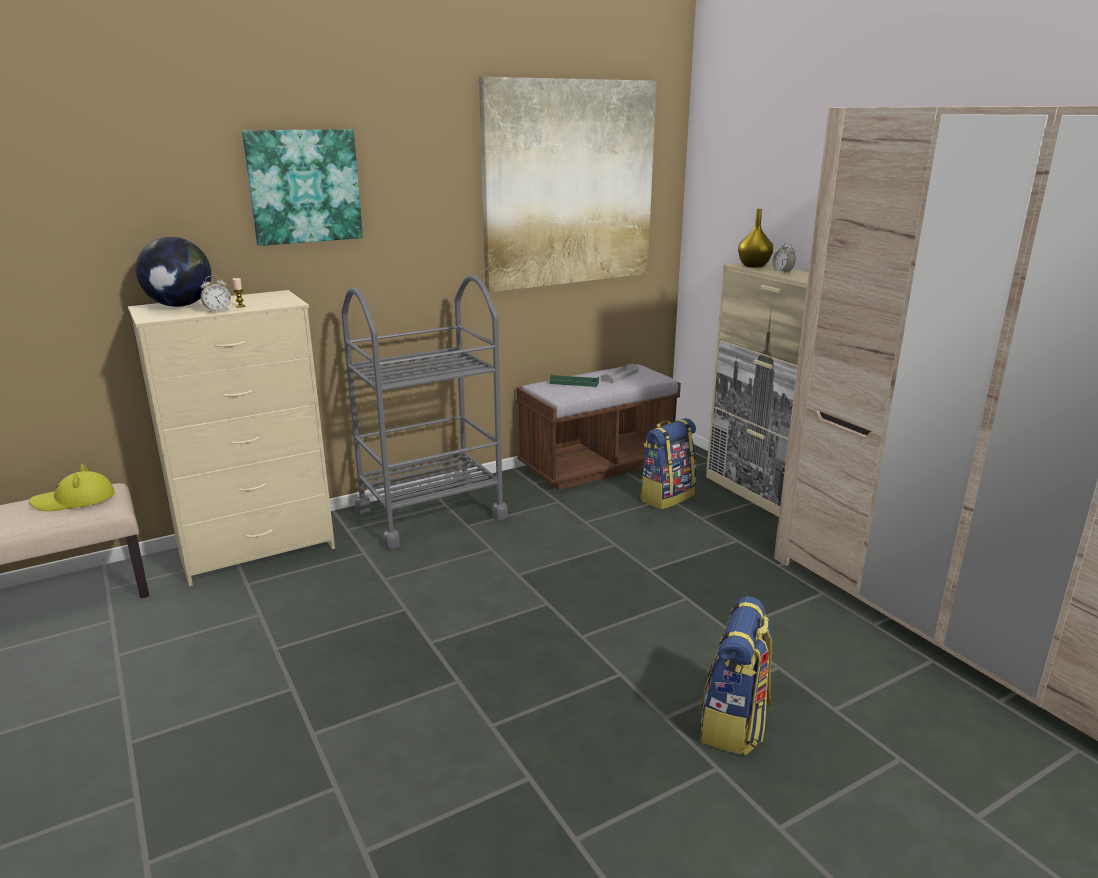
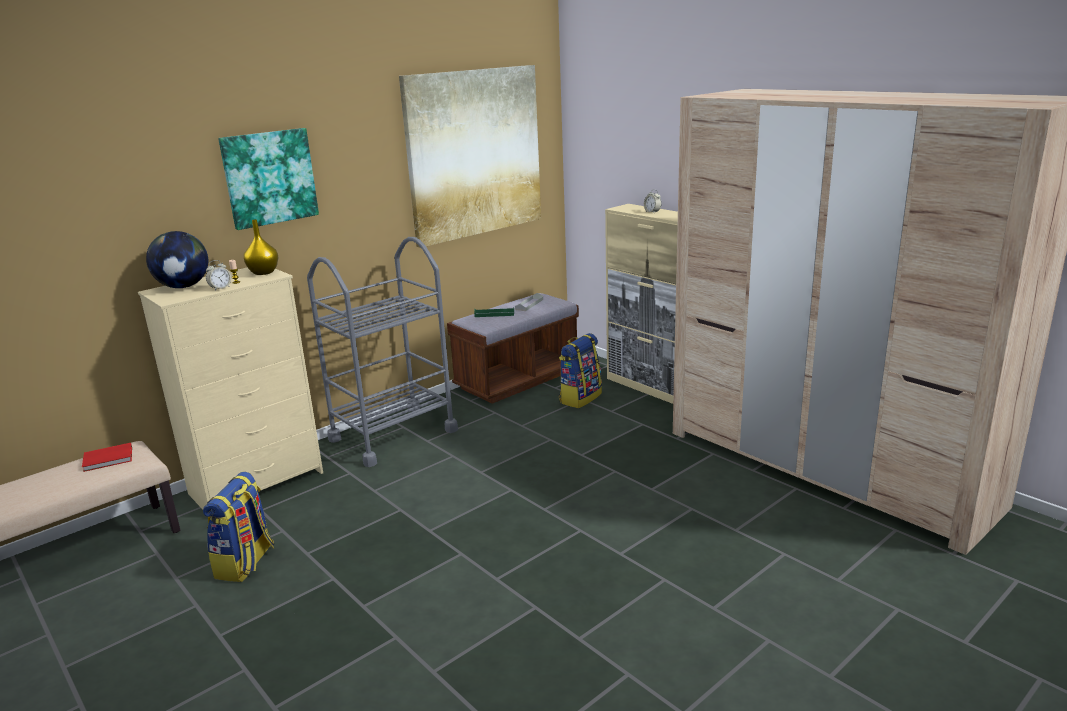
camera: 10 degrees left, 0 degrees up
(74, 500) = (109, 459): yellow hat -> red book
(734, 724) = (669, 550): backpack -> backpack (246, 563)
(753, 266) = (628, 208): yellow vase -> yellow vase (263, 272)

